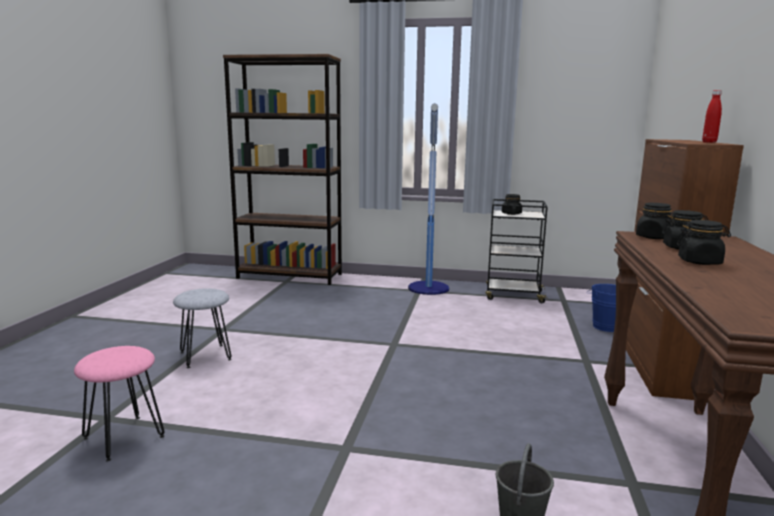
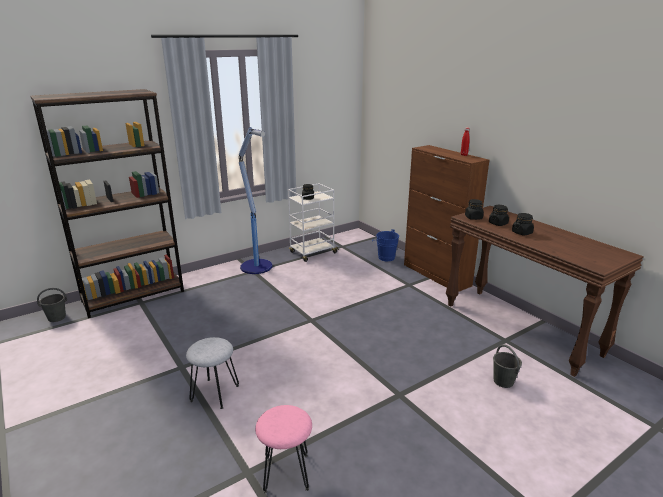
camera: 45 degrees left, 10 degrees up
(221, 272) = (57, 317): none -> grey bucket
(513, 295) = (312, 253): black cart -> white cart

